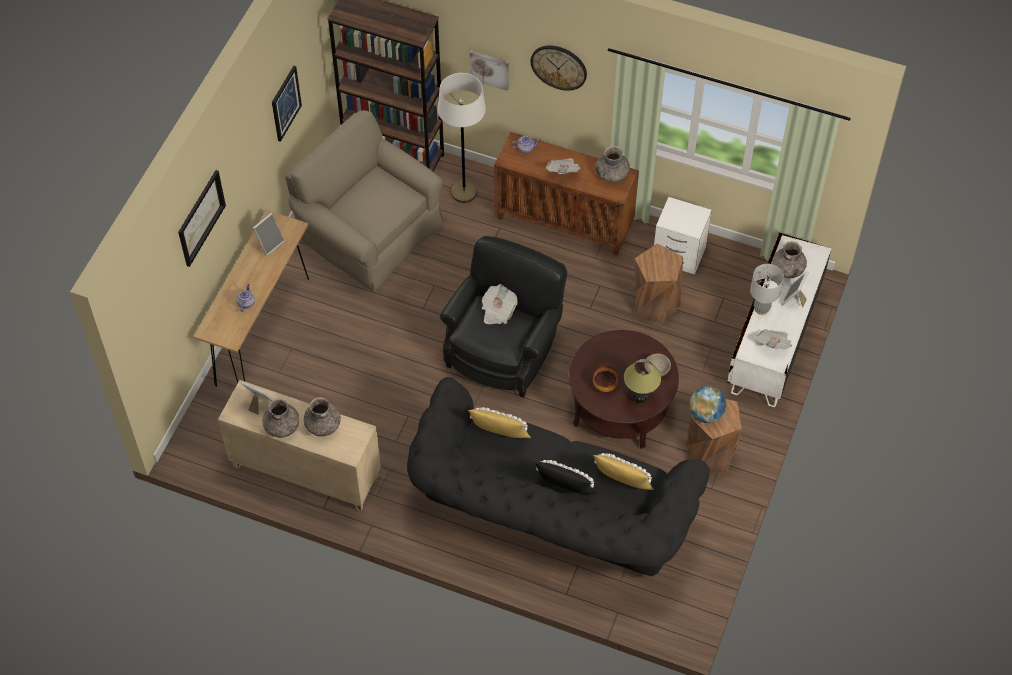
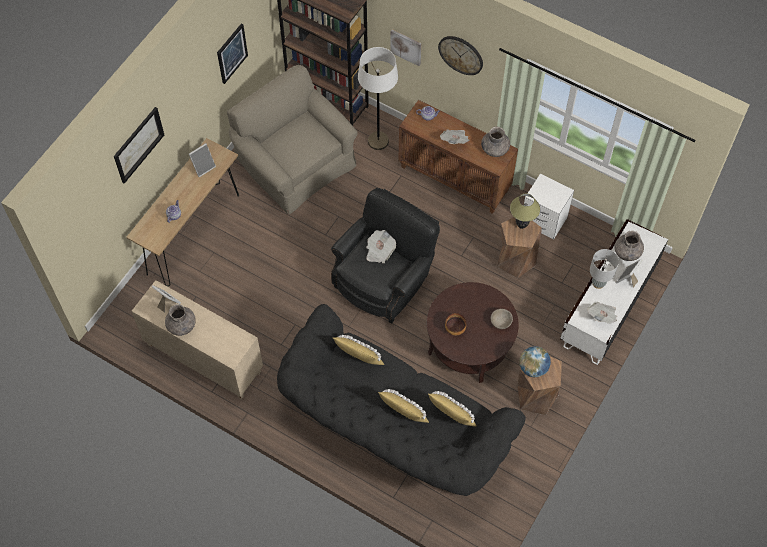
camera: 10 degrees right, 5 degrees up
(323, 425) = (214, 329): grey vase -> none
(564, 491) = (403, 416): black pillow -> yellow pillow
(639, 399) = (481, 345): table lamp -> table lamp (521, 225)

